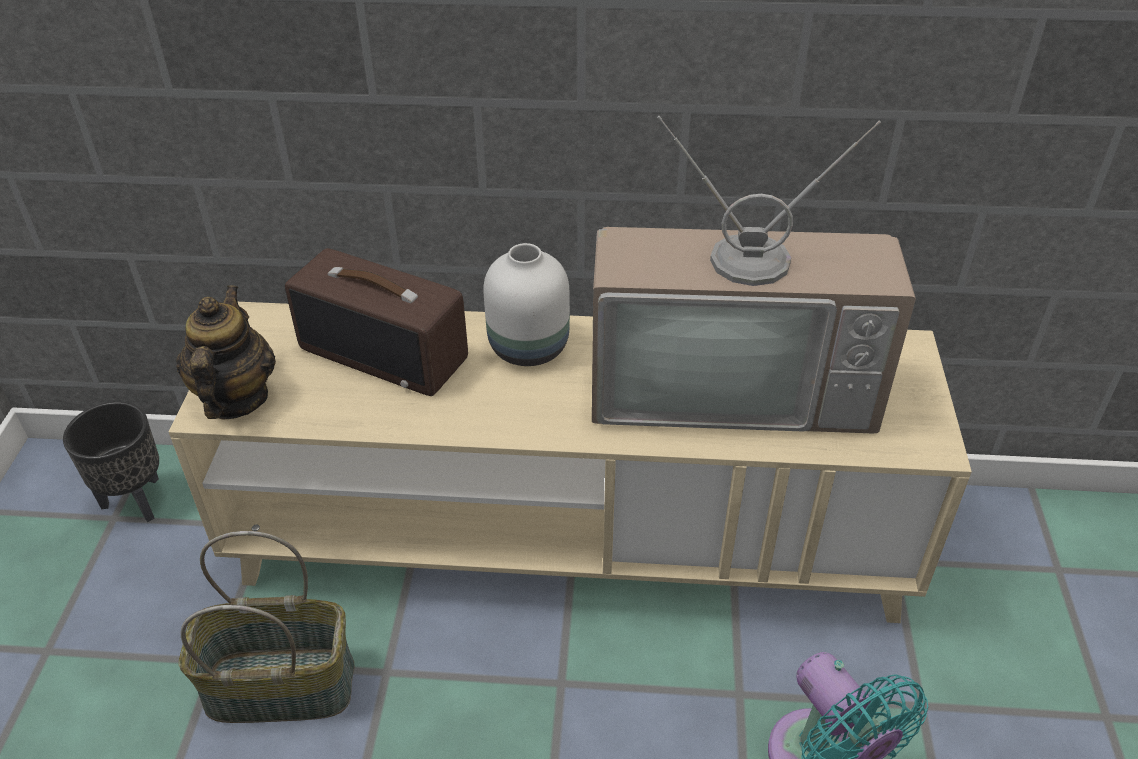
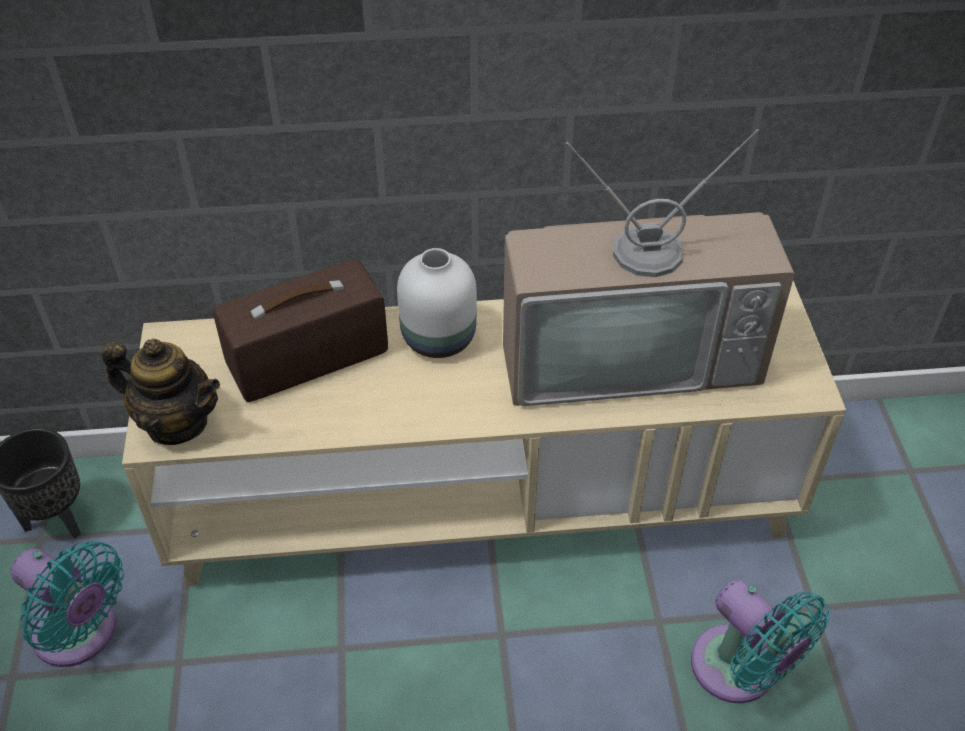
camera: 10 degrees left, 5 degrees up
(126, 618) = (81, 634): none -> turquoise fan
(235, 399) = (176, 423): teapot -> teapot turned 120 degrees clockwise
(282, 684) = (247, 674): basket -> none
(386, 353) = (307, 359): radio -> radio turned 135 degrees clockwise

